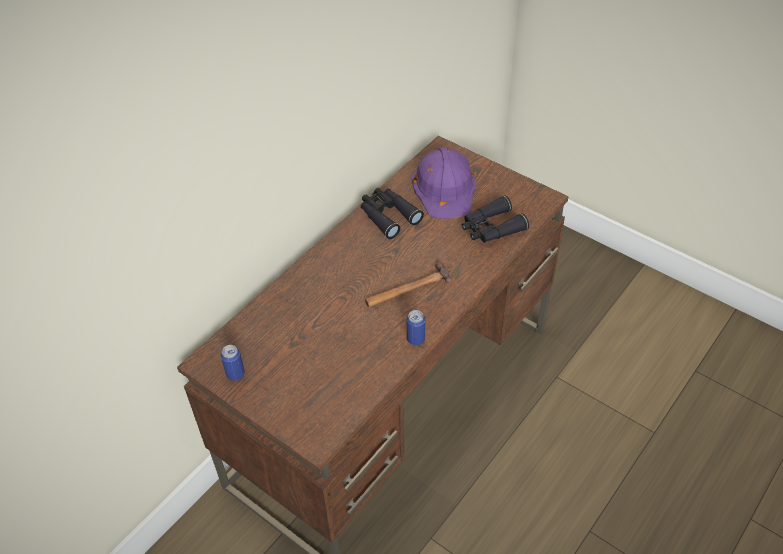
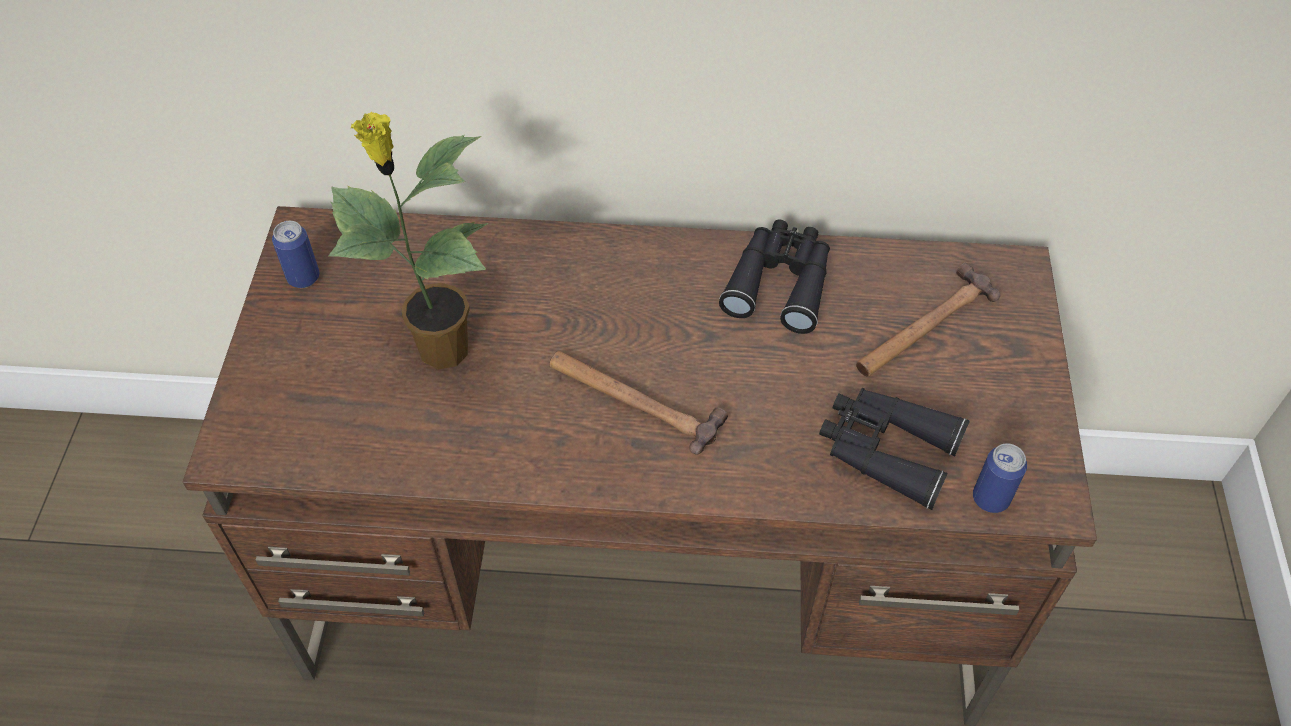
camera: 55 degrees right, 5 degrees up
(325, 341) = (440, 350): none -> potted plant
(415, 339) = (527, 472): can -> can (990, 498)
(445, 188) = (923, 327): purple hard hat -> hammer

